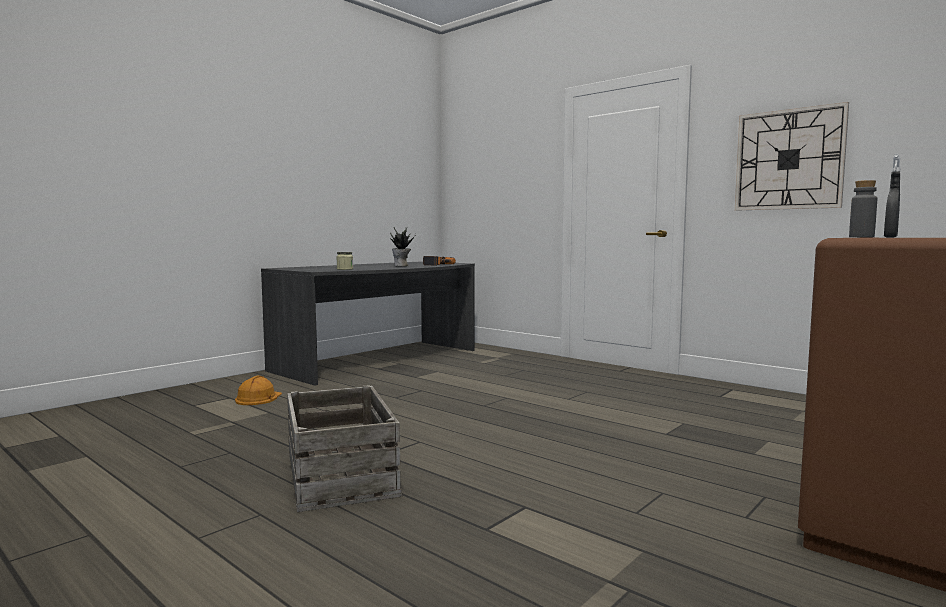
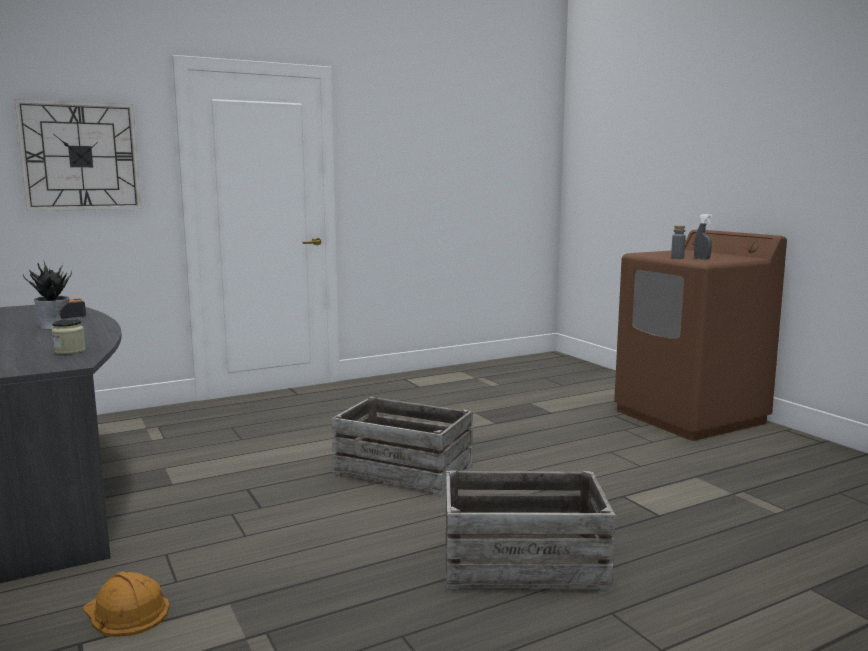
camera: 70 degrees left, 5 degrees up
(493, 419) = (402, 471): none -> crate
(789, 159) = (418, 173): wall clock -> wall clock (80, 156)

